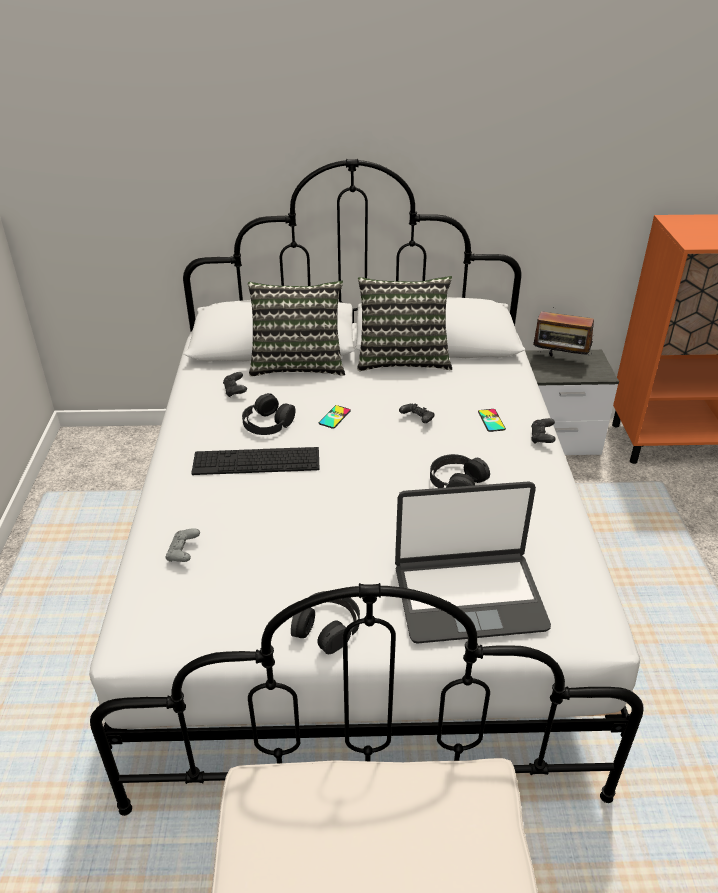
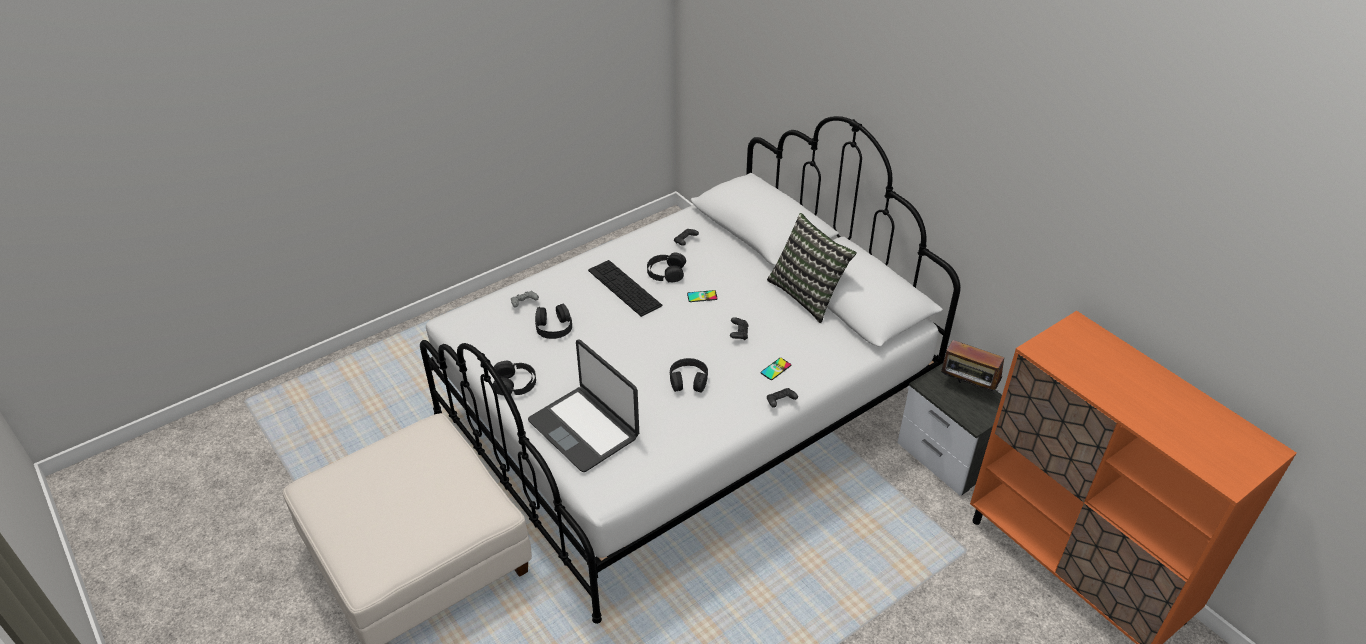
camera: 55 degrees right, 5 degrees up
(258, 545) = (554, 327): none -> black headphones
(297, 364) = (745, 251): pillow -> none
(559, 360) = (967, 388): radio -> radio turned 45 degrees counterclockwise

